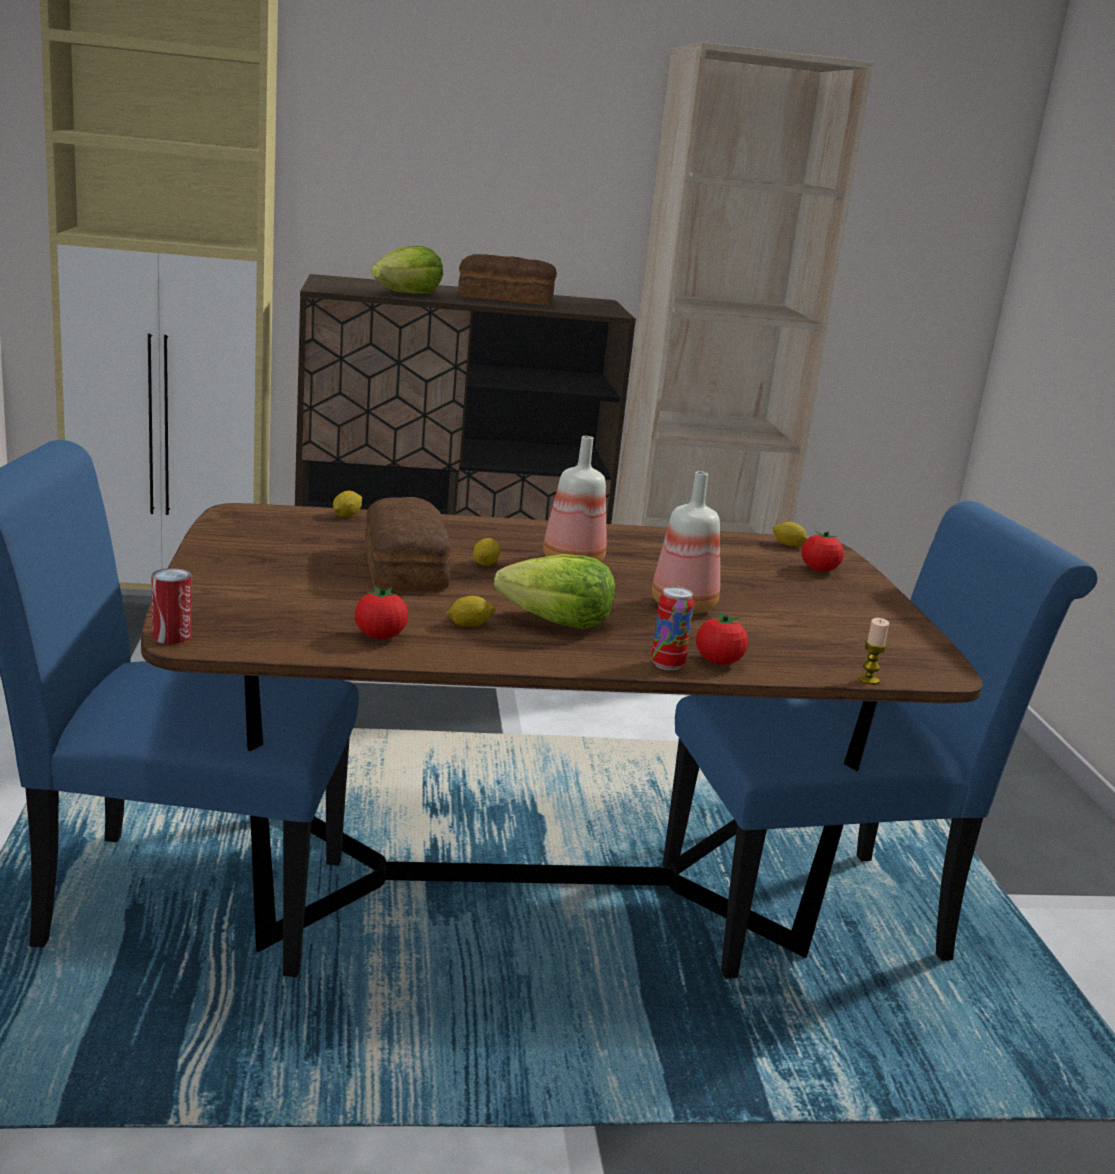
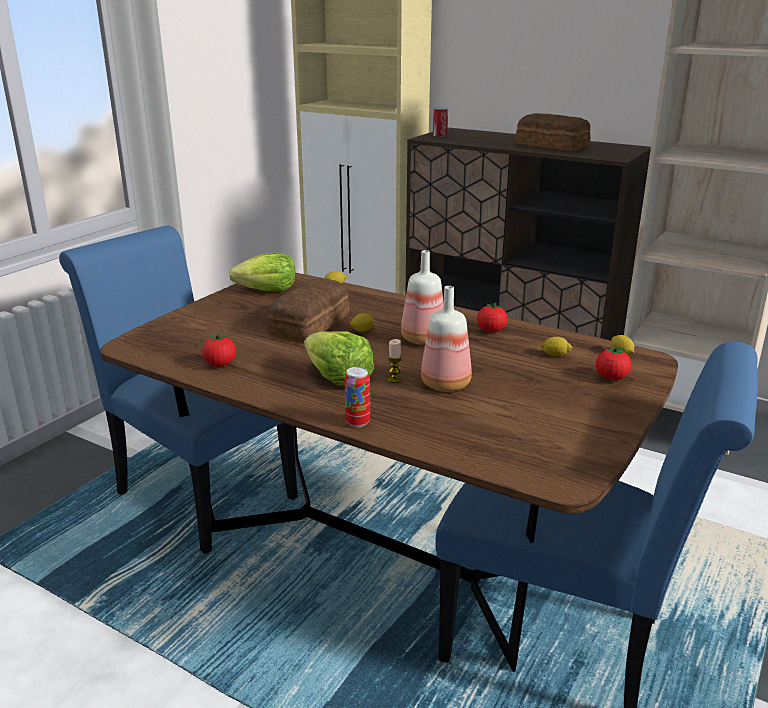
camera: 40 degrees right, 5 degrees up
(172, 636) = (123, 343): can -> can (440, 135)
(407, 294) = (479, 142): lettuce -> lettuce (267, 290)
(469, 625) = (282, 368): lemon -> lemon (555, 355)
(718, 662) = (397, 429): tomato -> tomato (491, 331)
(868, 680) = (489, 471): candle -> candle (394, 379)

